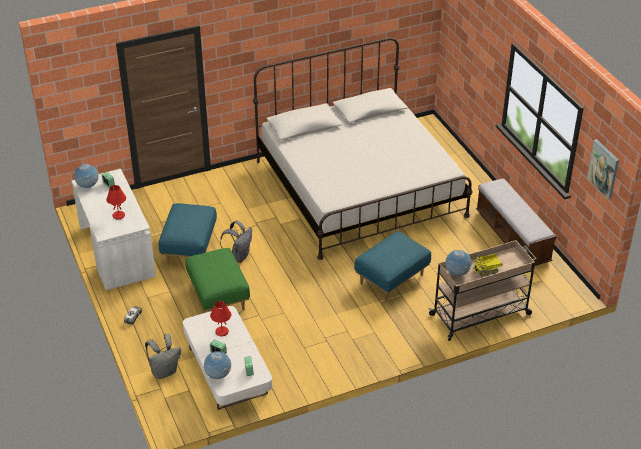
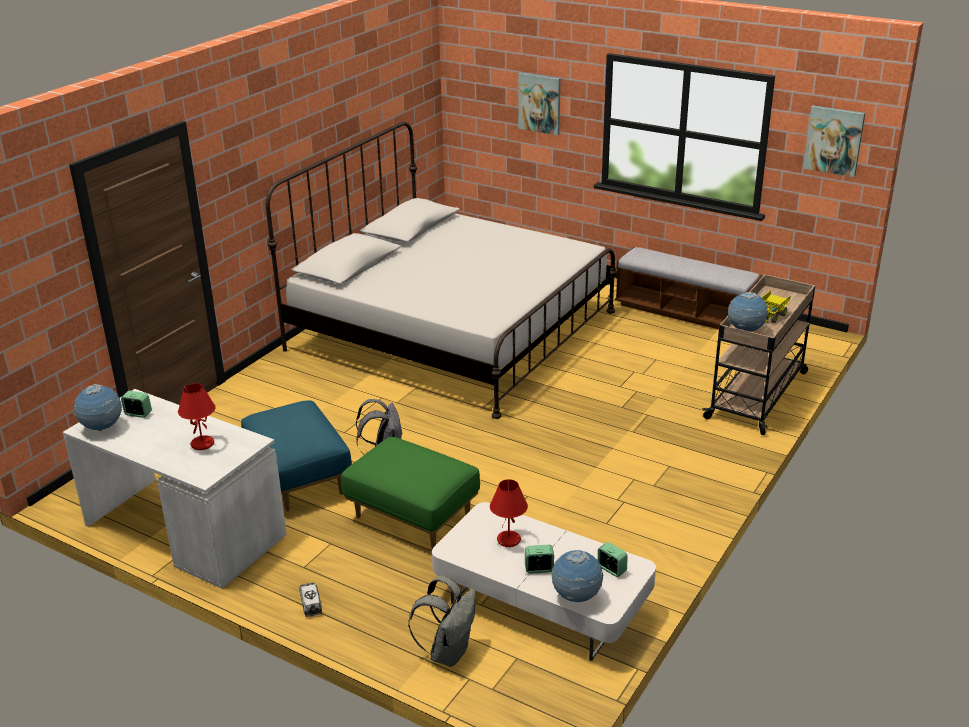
camera: 35 degrees left, 10 degrees down
(392, 280) = (613, 403): blue ottoman -> none
(480, 54) = (539, 103): none -> picture

